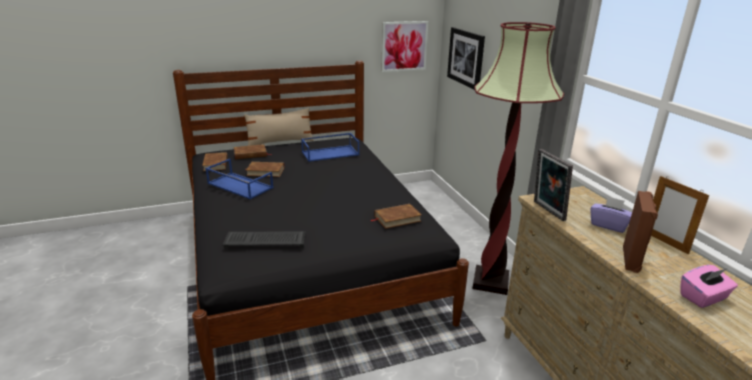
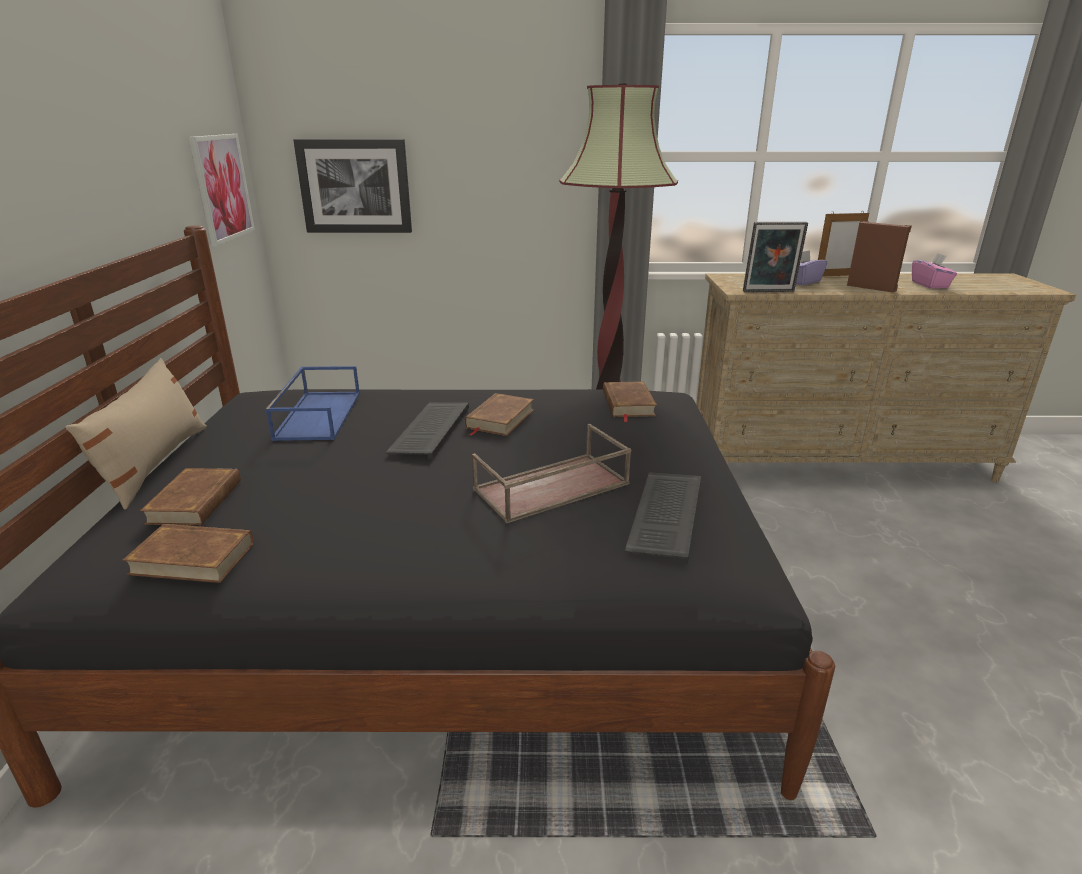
camera: 70 degrees left, 0 degrees up
(239, 185) = (385, 528): blue tray -> none
(265, 171) = (335, 489): brown book -> brown book (499, 419)
(281, 210) = (551, 488): none -> brown tray
(328, 176) = (430, 430): none -> keyboard

